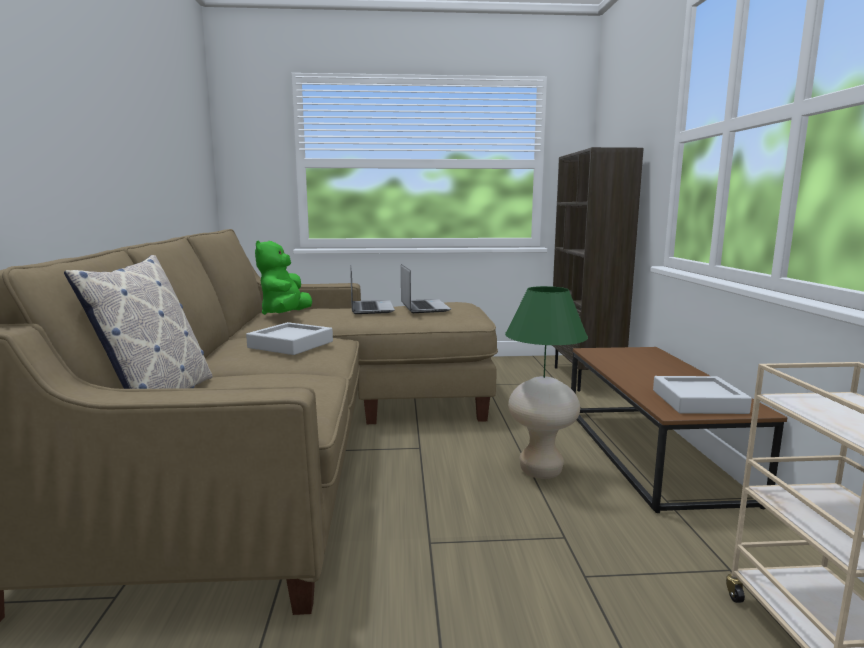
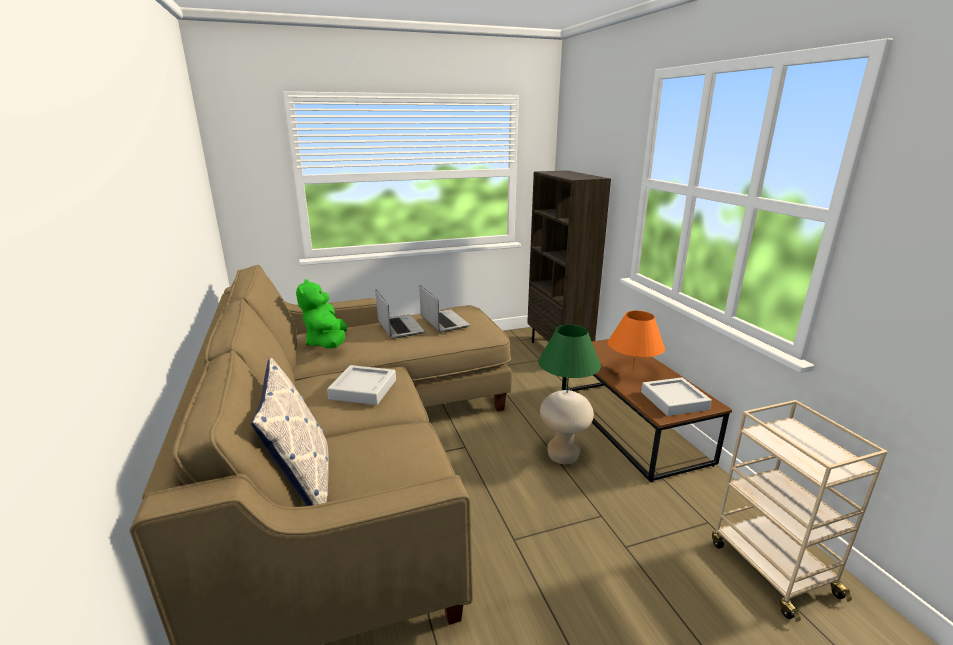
camera: 15 degrees left, 10 degrees up
(652, 373) = (632, 371): none -> orange table lamp

